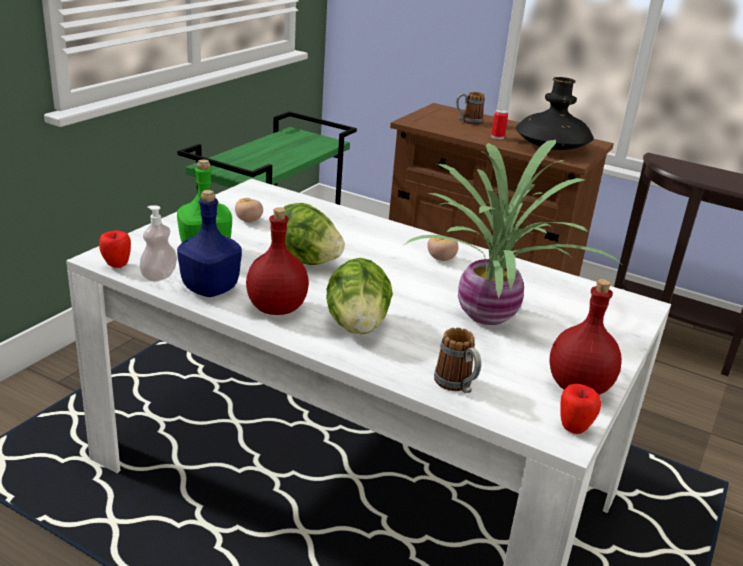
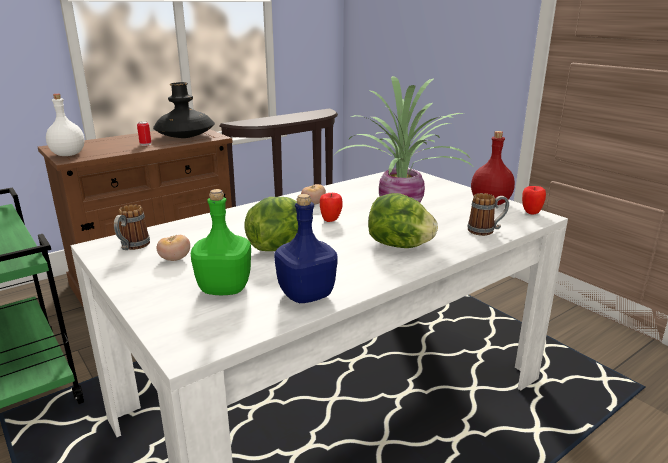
camera: 65 degrees left, 5 degrees down
(117, 265) = (216, 342): apple -> apple (331, 220)
(159, 276) = (261, 318): soap dispenser -> none
(278, 308) = (359, 270): red bottle -> none
(424, 118) = (69, 154): none -> white bottle
(468, 121) = (100, 145): mug -> mug (132, 247)

